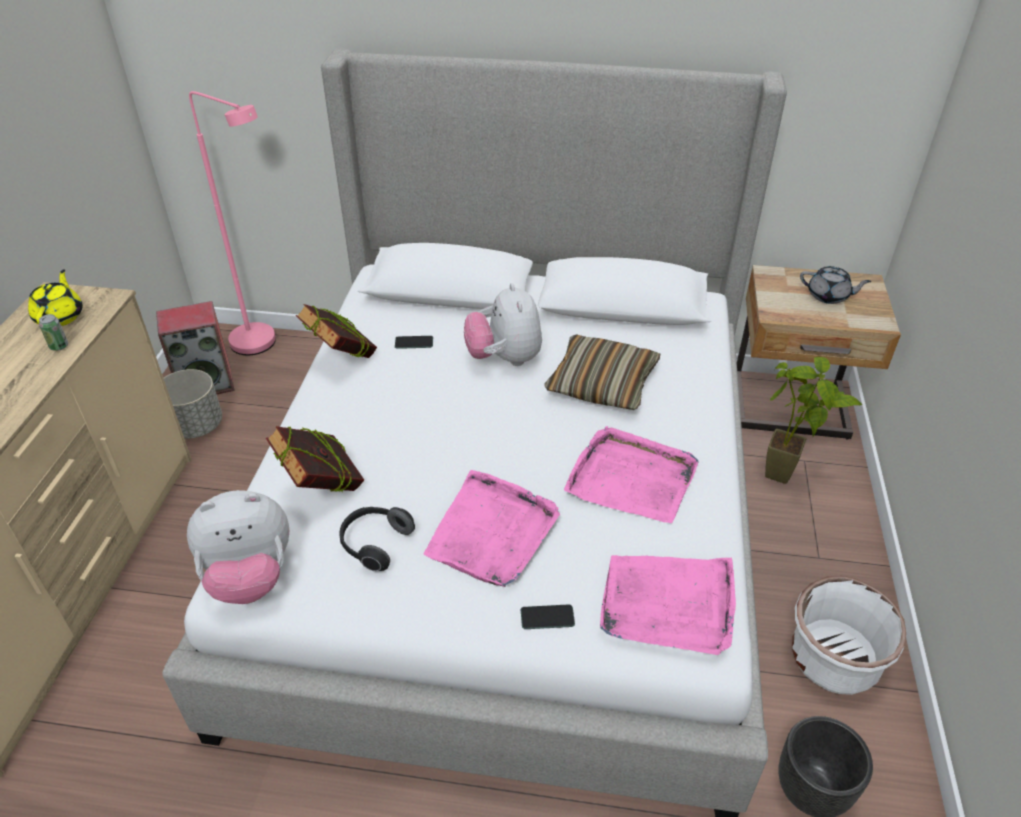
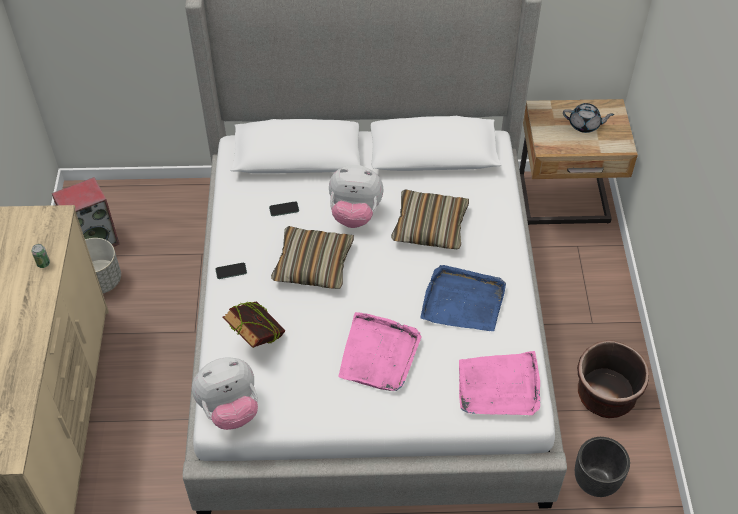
camera: 10 degrees left, 10 degrees up
(60, 316) = (30, 237): yellow teapot -> none
(263, 345) = (128, 197): pink floor lamp -> none
(342, 360) = (234, 232): book -> none
(374, 544) = (304, 374): headphones -> none
(432, 408) = (313, 265): none -> pillow
(504, 358) = (355, 214): plush toy -> plush toy turned 60 degrees counterclockwise
(547, 617) = (426, 406): phone -> phone (231, 271)
(631, 478) = (462, 301): pink tray -> blue tray
(788, 480) = (567, 264): potted plant -> none
(833, 659) = (605, 395): white planter -> brown planter

